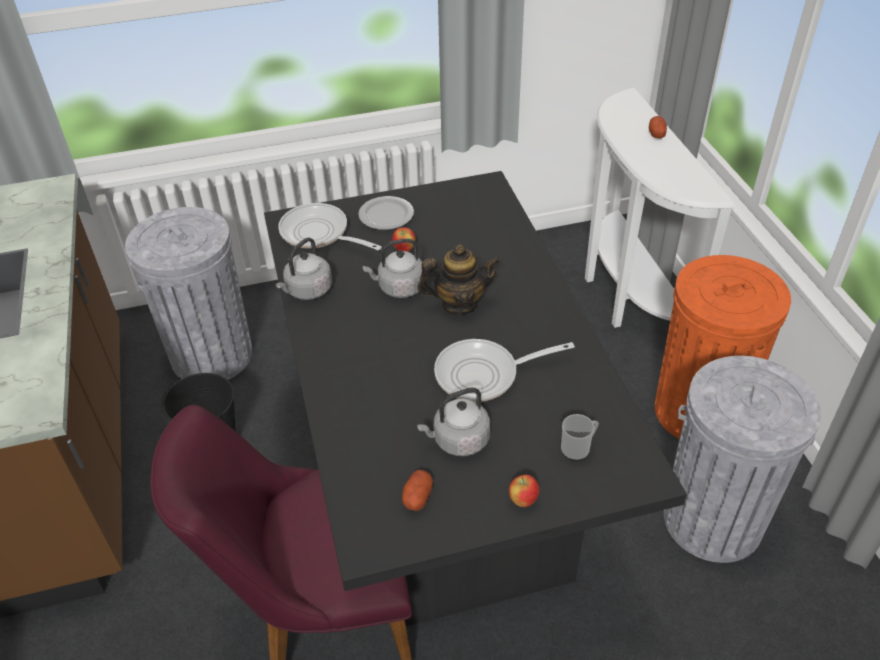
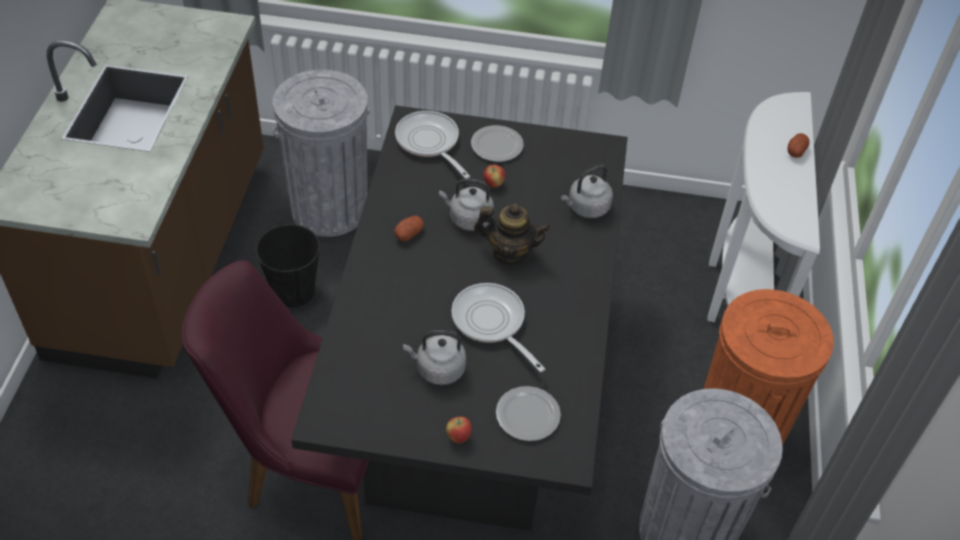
camera: 20 degrees right, 5 degrees up
(307, 291) = (391, 193): grey kettle -> grey kettle (586, 208)
(417, 496) = (380, 400): potato -> potato (409, 233)
(484, 375) = (491, 323): frying pan -> frying pan turned 45 degrees clockwise
(578, 448) = (528, 414): mug -> plate

